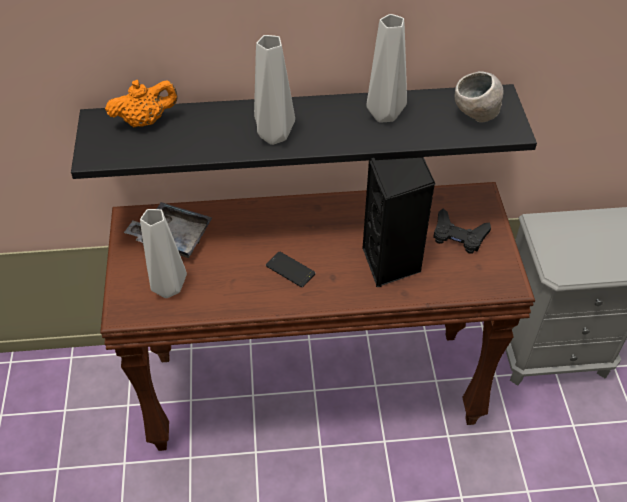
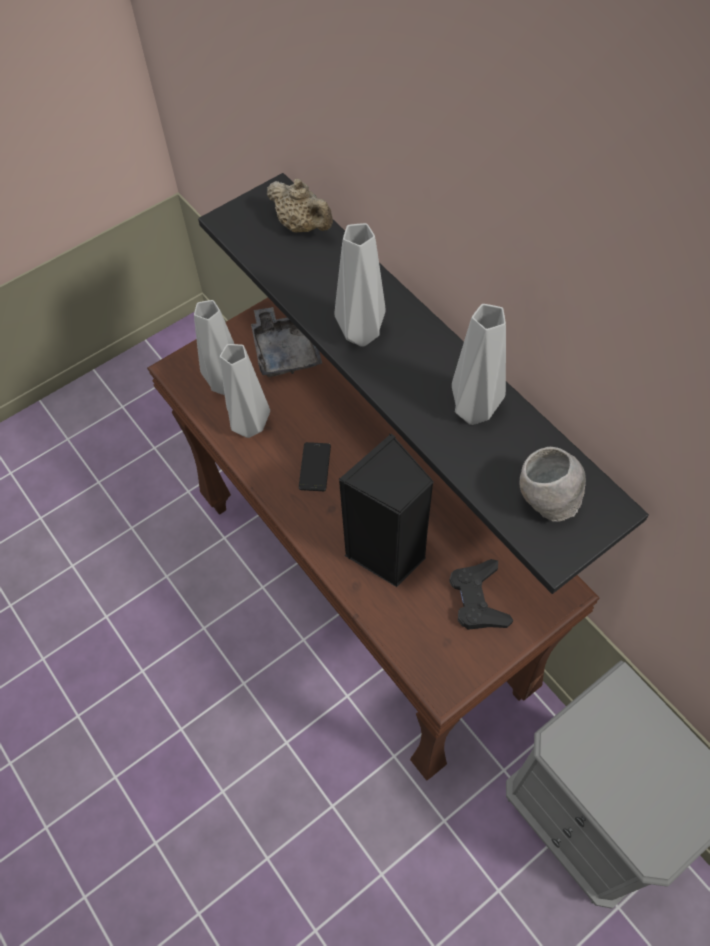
camera: 60 degrees right, 10 degrees up
(145, 121) = (302, 226): orange teapot -> beige teapot
(219, 290) = (250, 424): none -> grey vase

